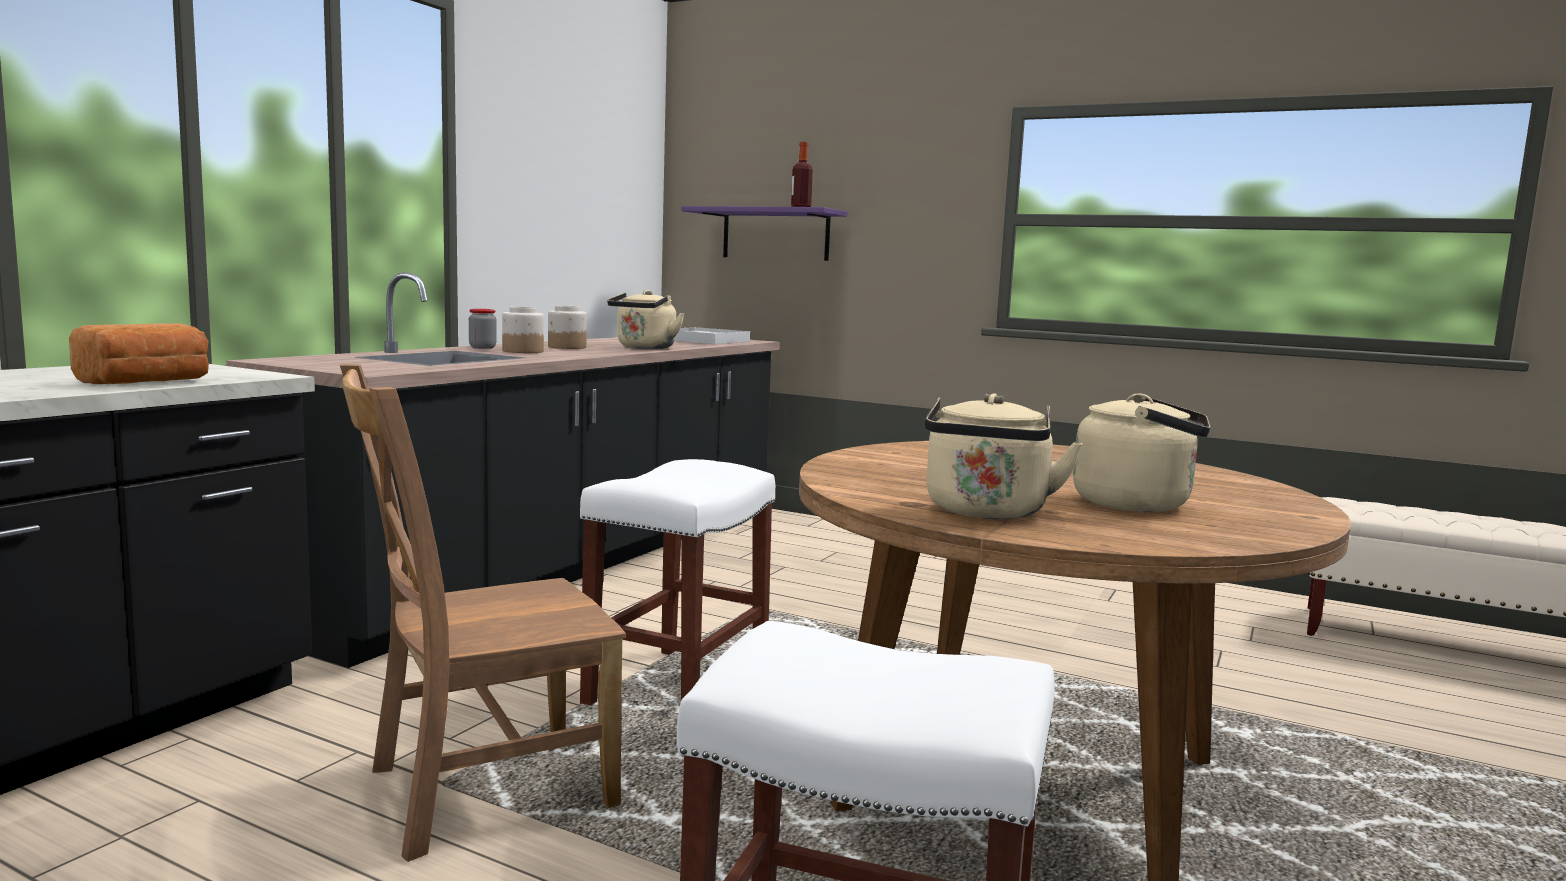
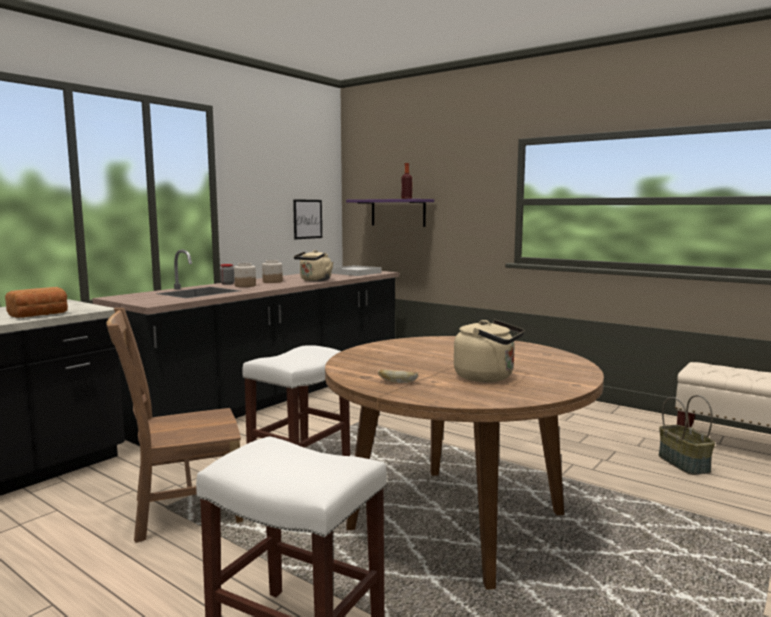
camera: 10 degrees right, 0 degrees up
(608, 239) = (307, 219): none -> picture
(986, 513) = (397, 382): beige kettle -> bread
(1343, 668) = (684, 463): none -> basket

